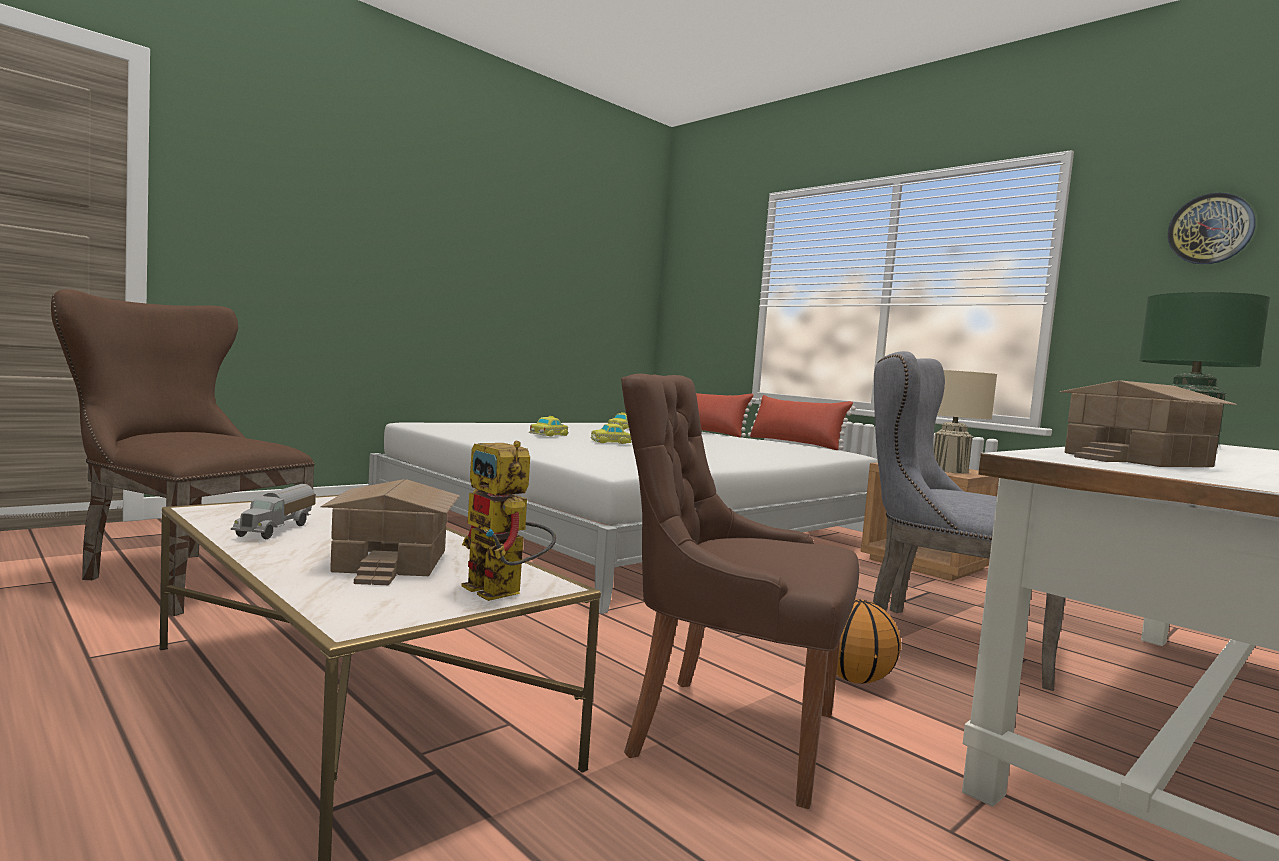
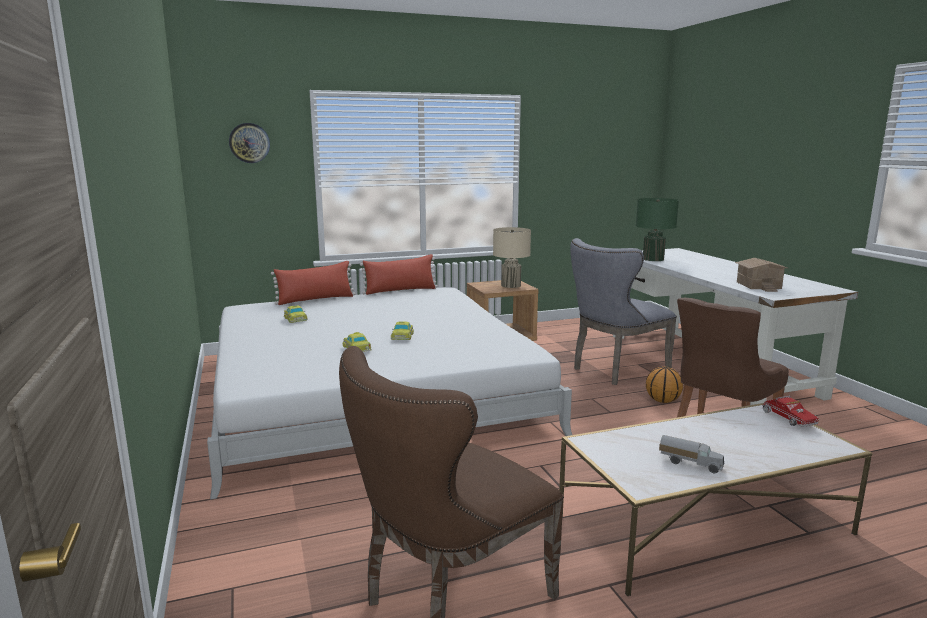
camera: 65 degrees left, 10 degrees up
(388, 561) = (746, 437): toy house -> none
(503, 593) = (785, 418): toy robot -> toy truck
(1210, 229) = (577, 145): wall clock -> wall clock (249, 143)

